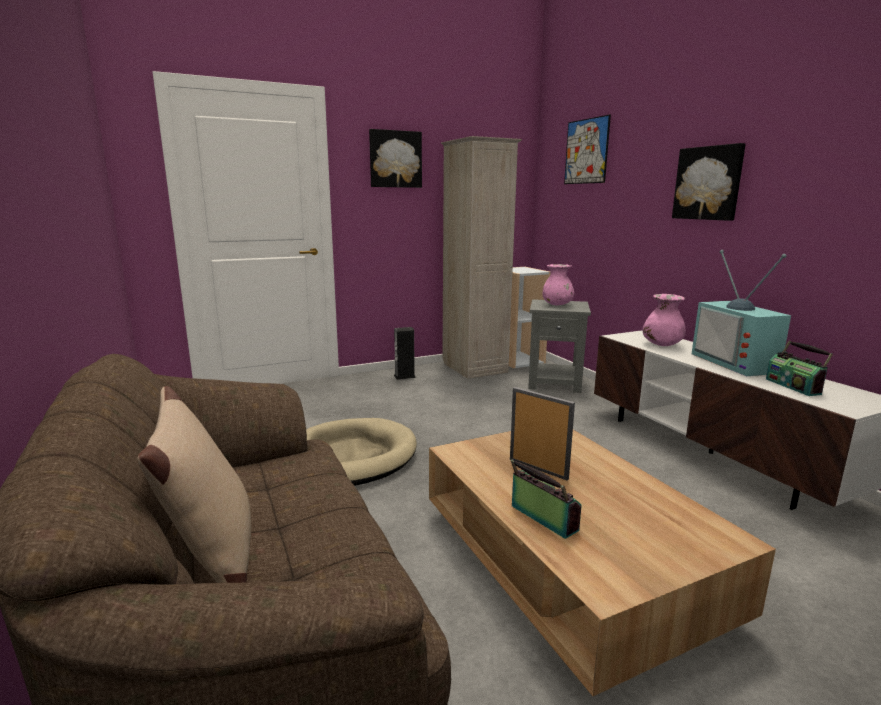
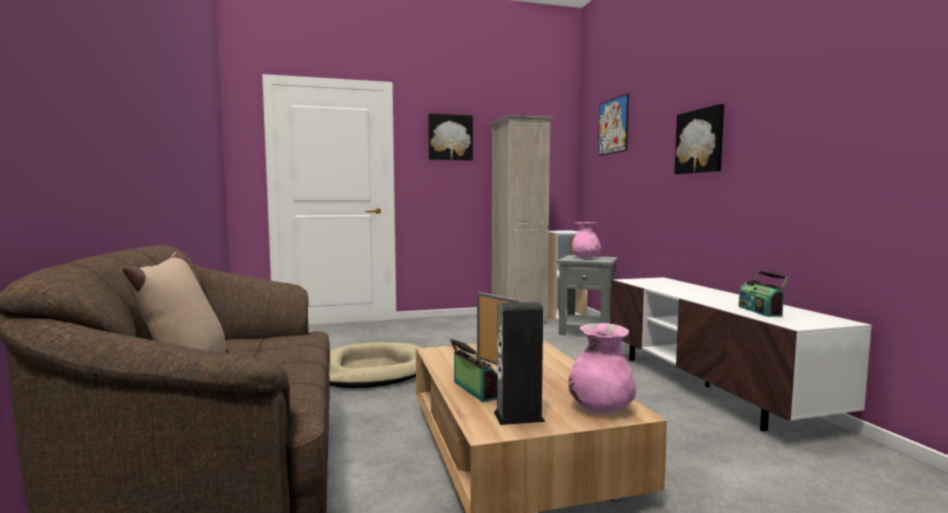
camera: 10 degrees right, 10 degrees down
(404, 376) = (452, 322): speaker -> speaker (518, 416)
(661, 345) = (663, 285): pink vase -> pink vase (600, 409)
(737, 363) = (724, 297): television -> none

